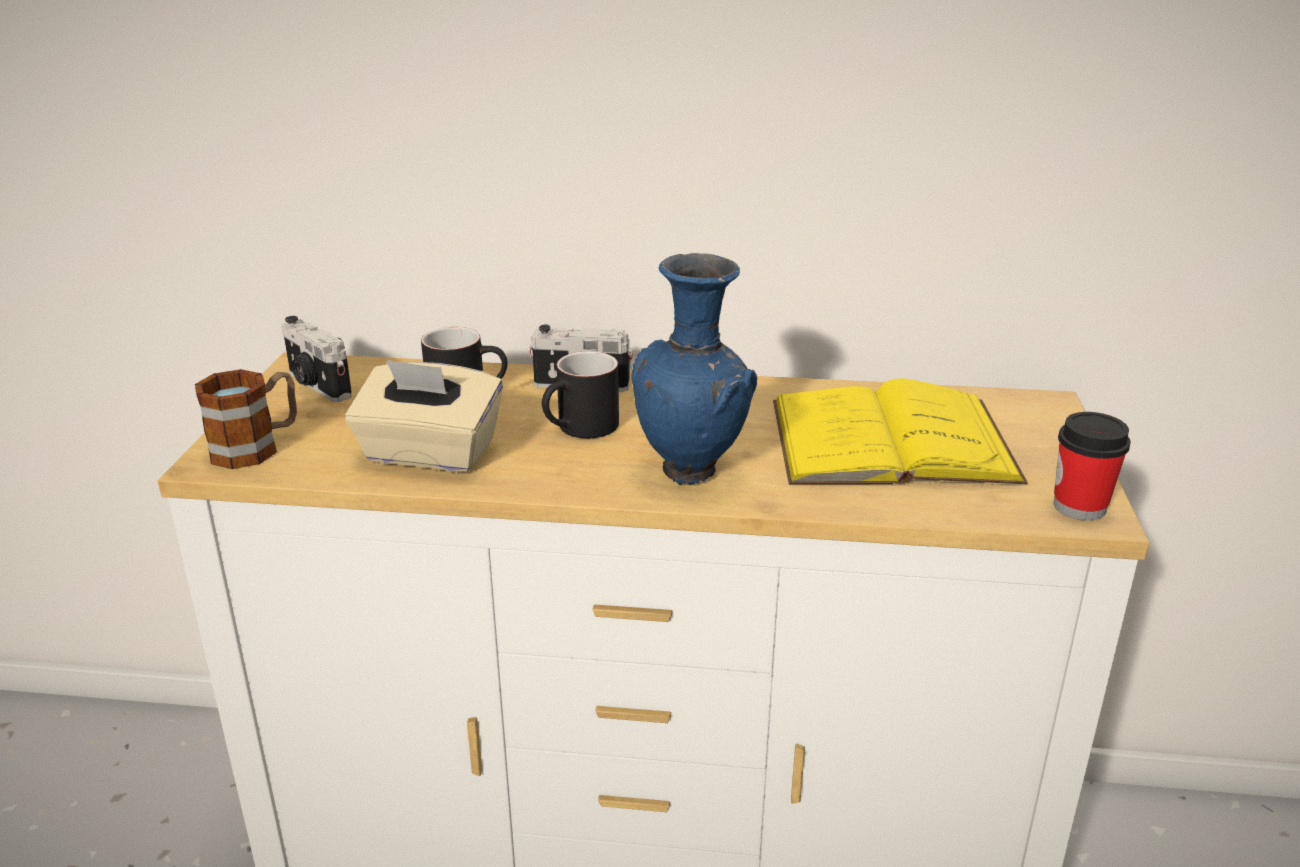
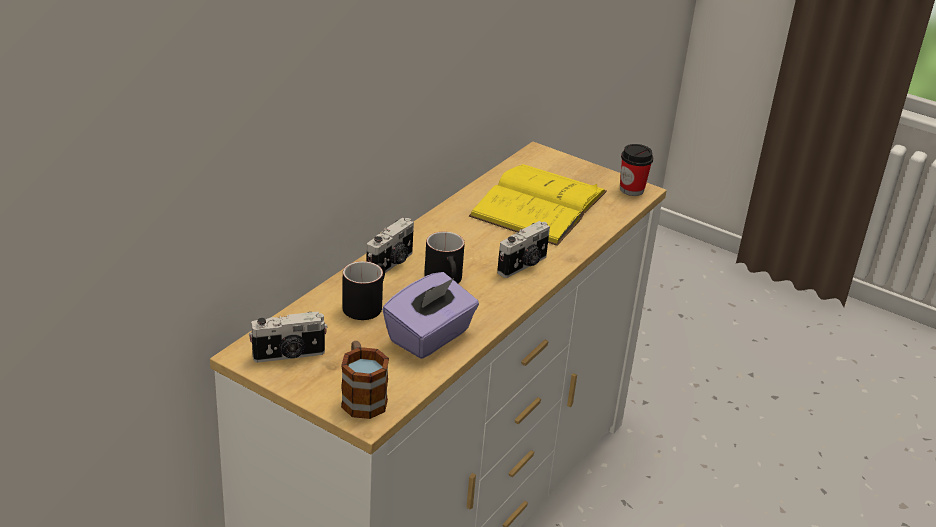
camera: 65 degrees left, 5 degrees up
(429, 453) = (430, 337): beige tissue box -> purple tissue box
(693, 472) = (524, 265): blue vase -> camera

